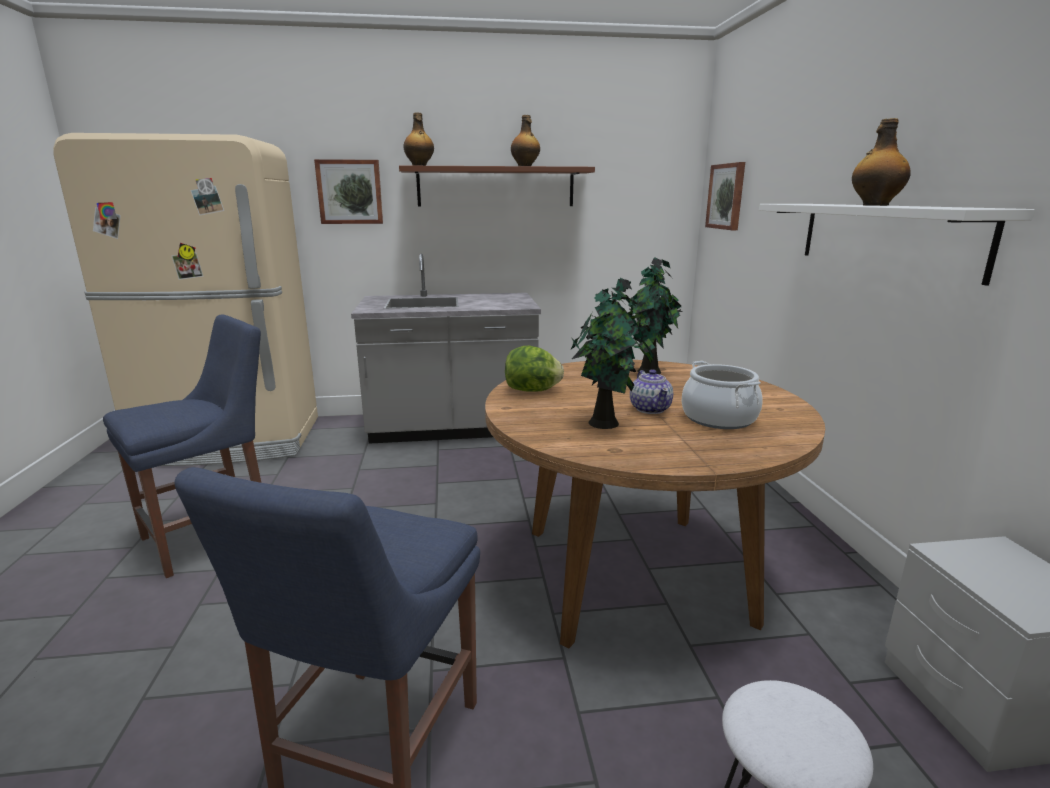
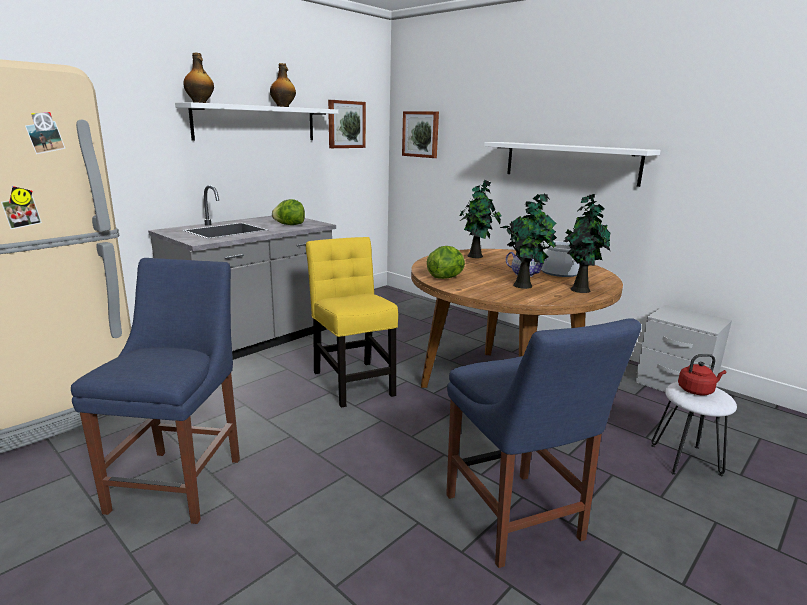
camera: 40 degrees left, 0 degrees up
(350, 192) = (124, 125): picture -> picture (346, 124)
(474, 499) = (352, 381): none -> yellow chair
(492, 304) = (289, 225): none -> lettuce
(496, 187) = (256, 123): brown shelf -> white shelf
(677, 449) = (579, 289): none -> potted plant
(790, 718) = (697, 390): none -> red kettle
(874, 205) = (574, 145): bottle -> none

